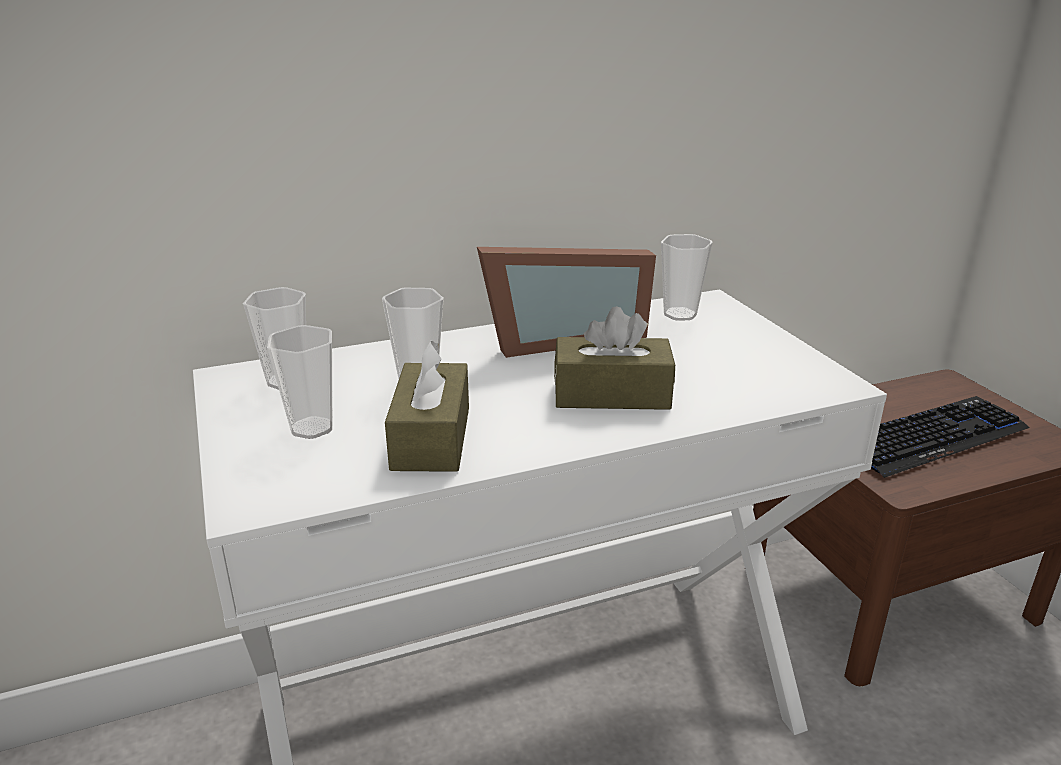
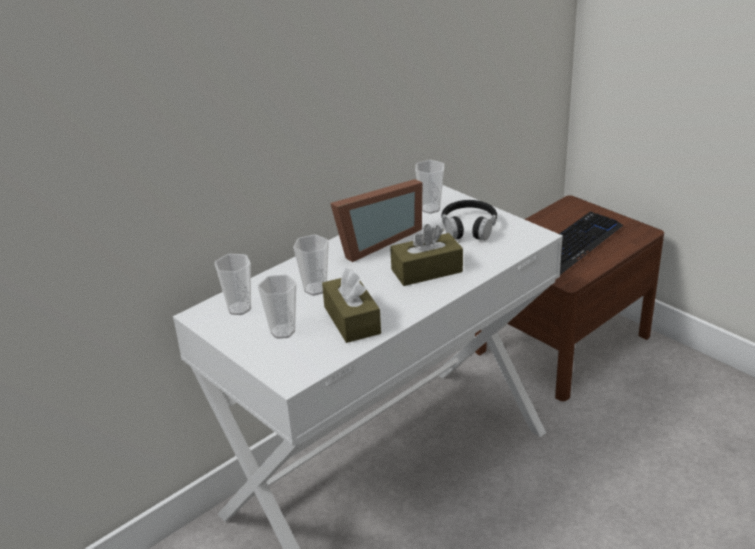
camera: 20 degrees left, 5 degrees up
(725, 350) = (469, 228): none -> black headphones

